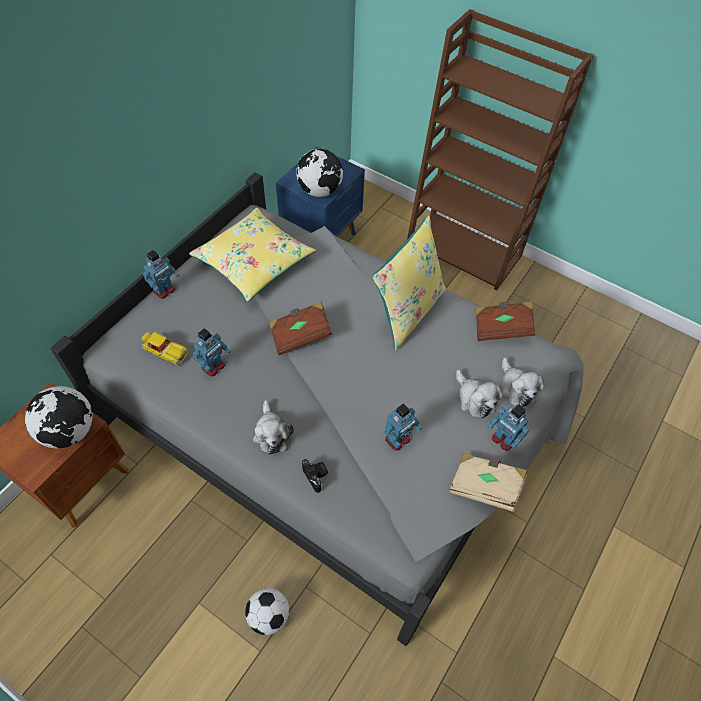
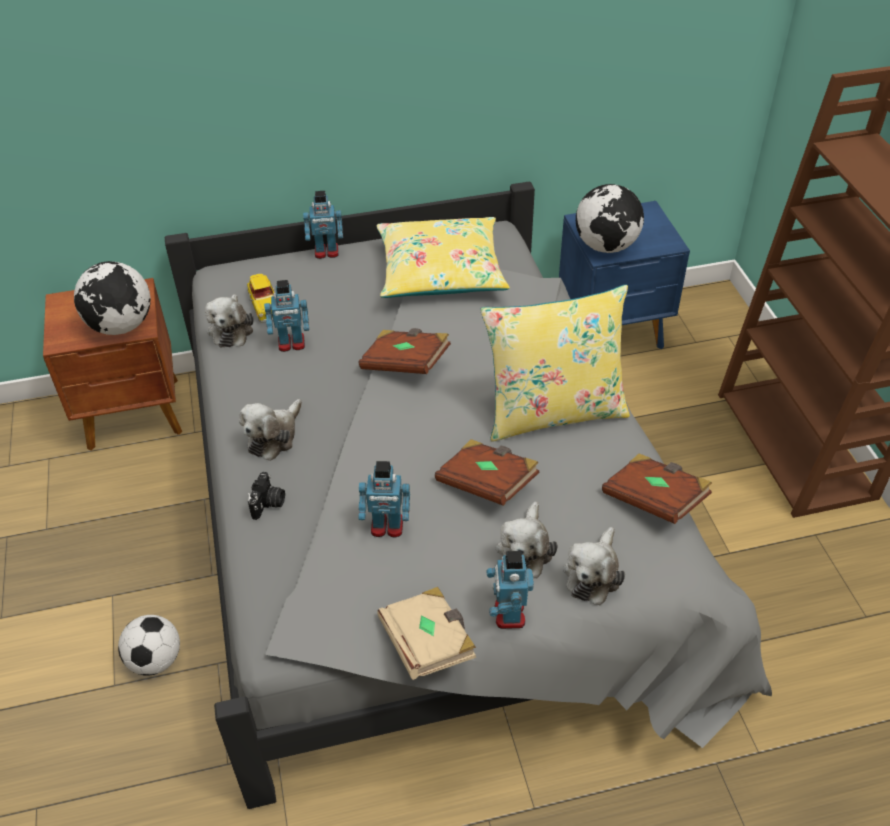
camera: 45 degrees right, 10 degrees down
(162, 383) = (231, 329): none -> plush toy
(419, 376) = (487, 483): none -> brown book

